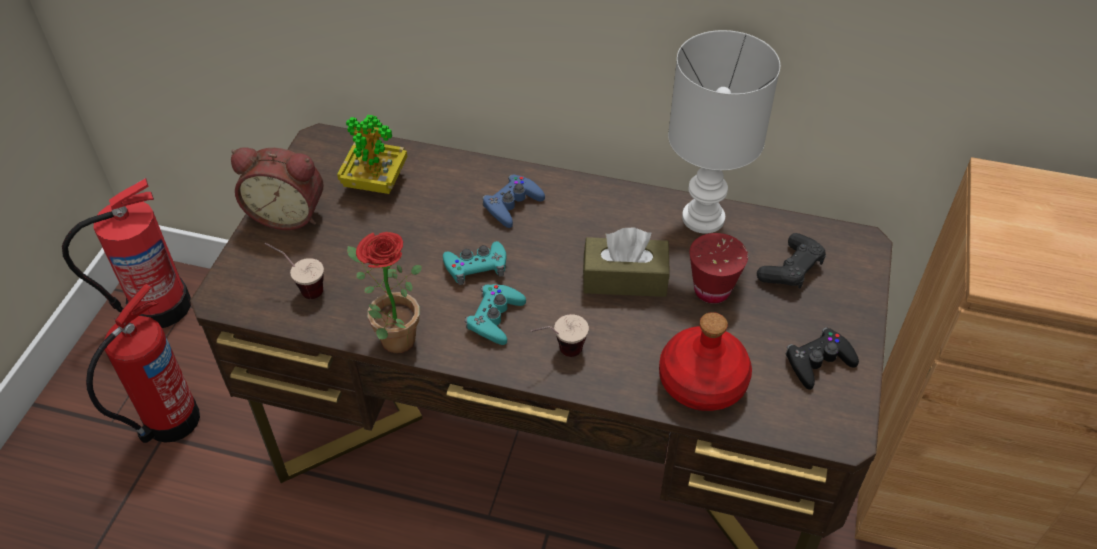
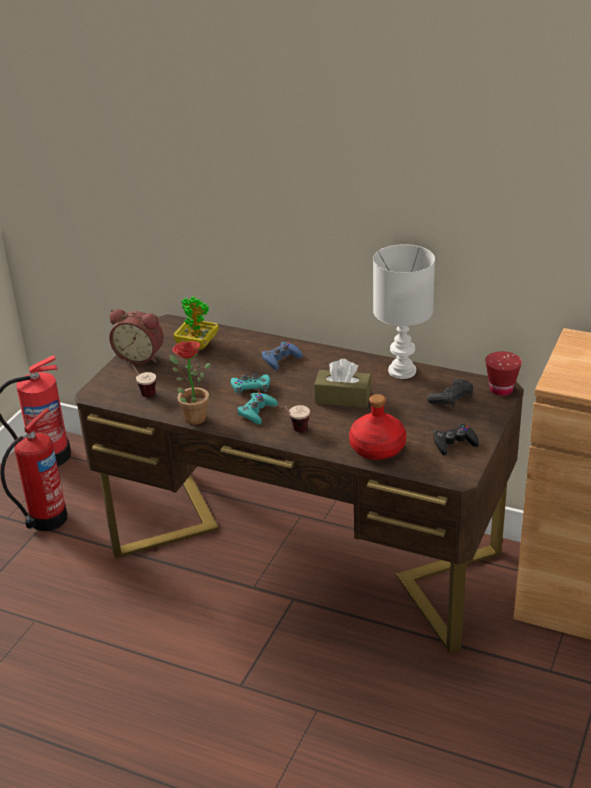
camera: 10 degrees right, 15 degrees down
(712, 290) = (397, 406): red cup -> red cup (501, 390)

